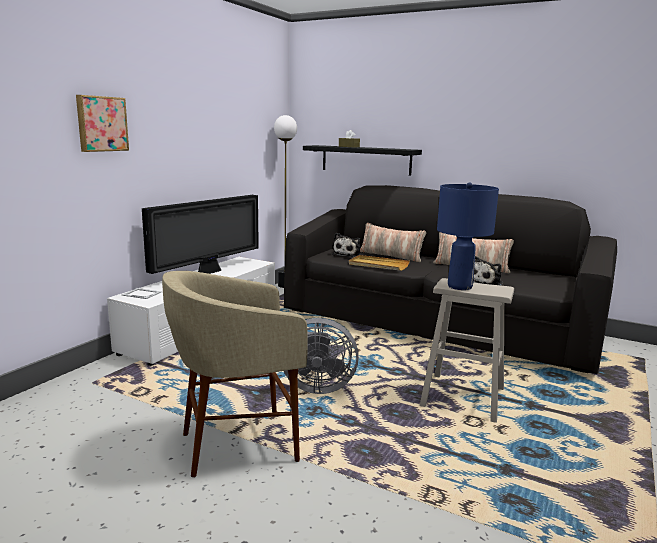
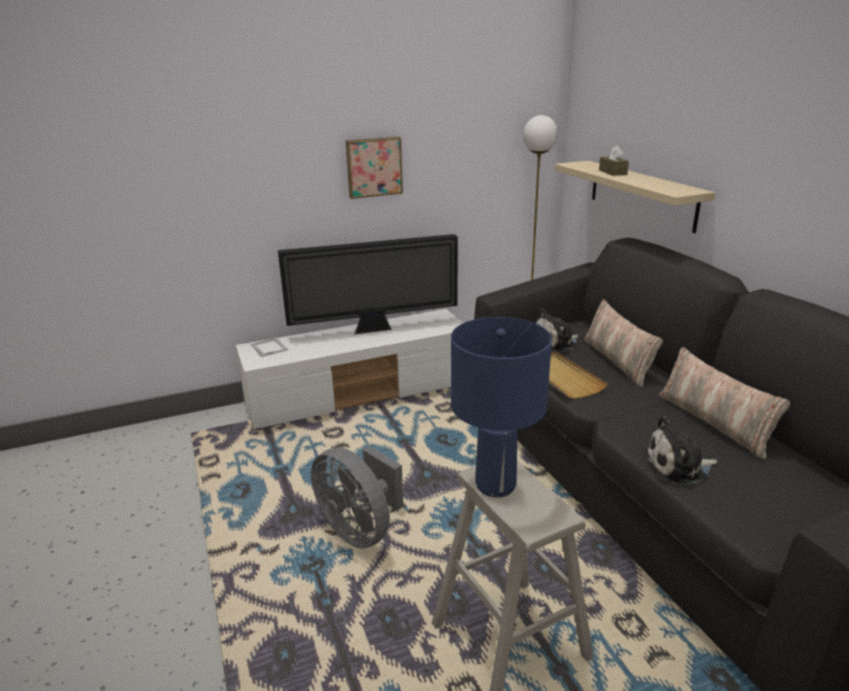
camera: 40 degrees right, 10 degrees up
(101, 124) = (222, 155): picture -> picture (373, 167)
(238, 445) = (195, 572): beige stool -> none
(366, 160) = (641, 194): black shelf -> beige shelf

